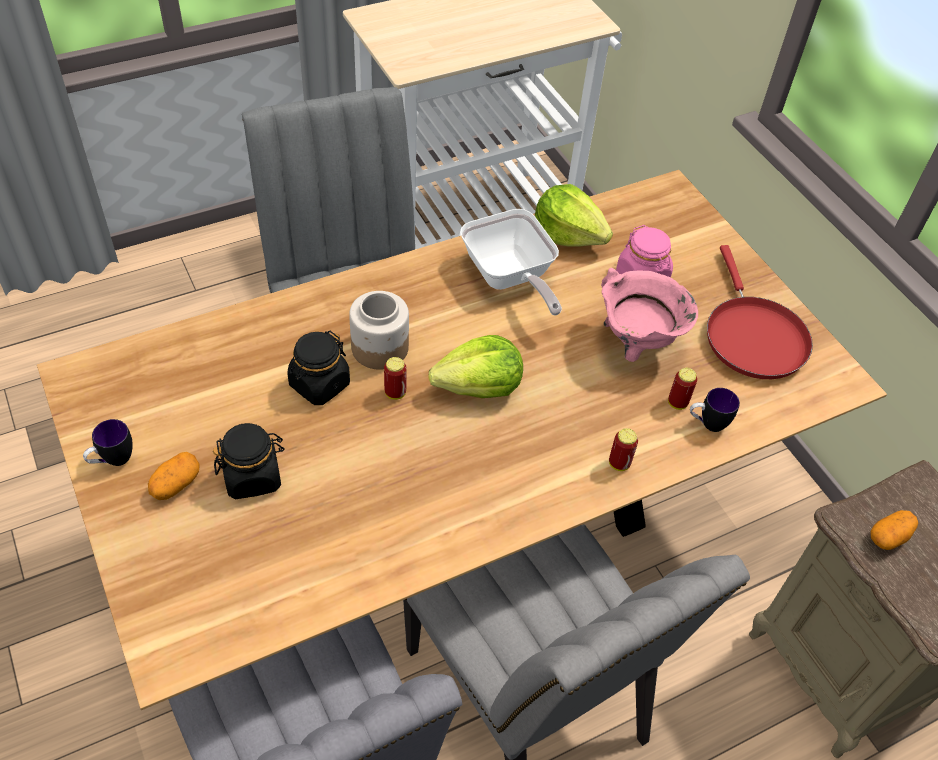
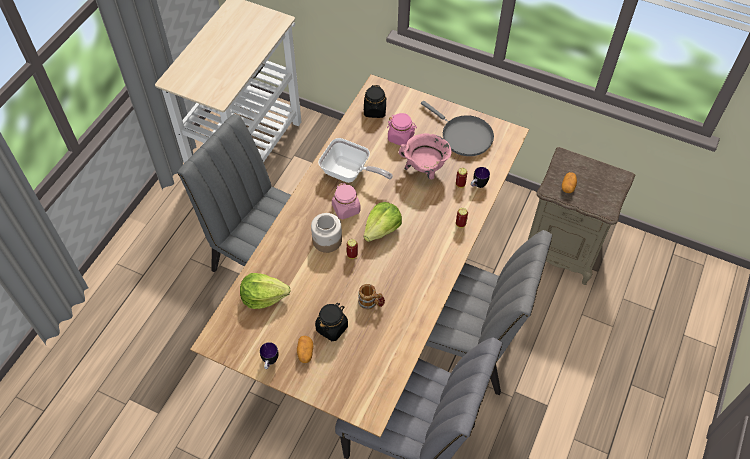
camera: 35 degrees left, 5 degrees up
(319, 384) = (319, 273): black jar -> black jar (375, 110)
(349, 483) = (371, 303): none -> mug
(454, 323) = (346, 209): none -> pink jar
(568, 234) = (354, 136): lettuce -> lettuce (263, 296)
(752, 336) = (464, 136): red frying pan -> grey frying pan

